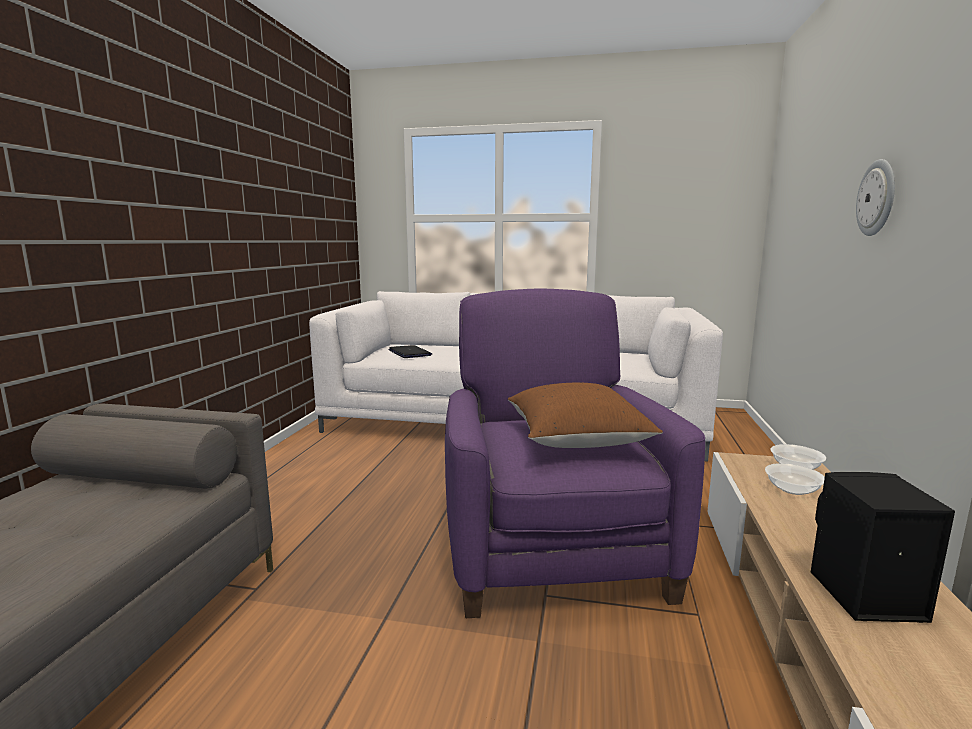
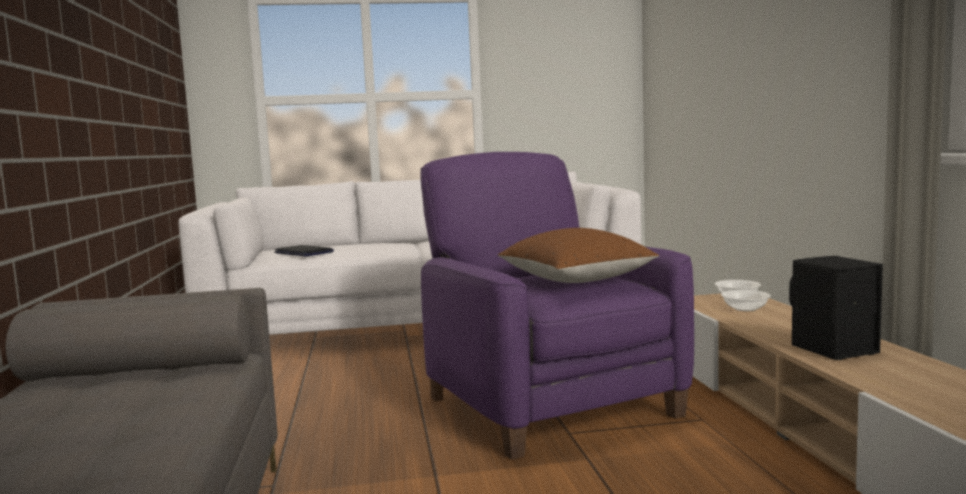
camera: 20 degrees left, 5 degrees down
(877, 198) = (761, 61): wall clock -> none

